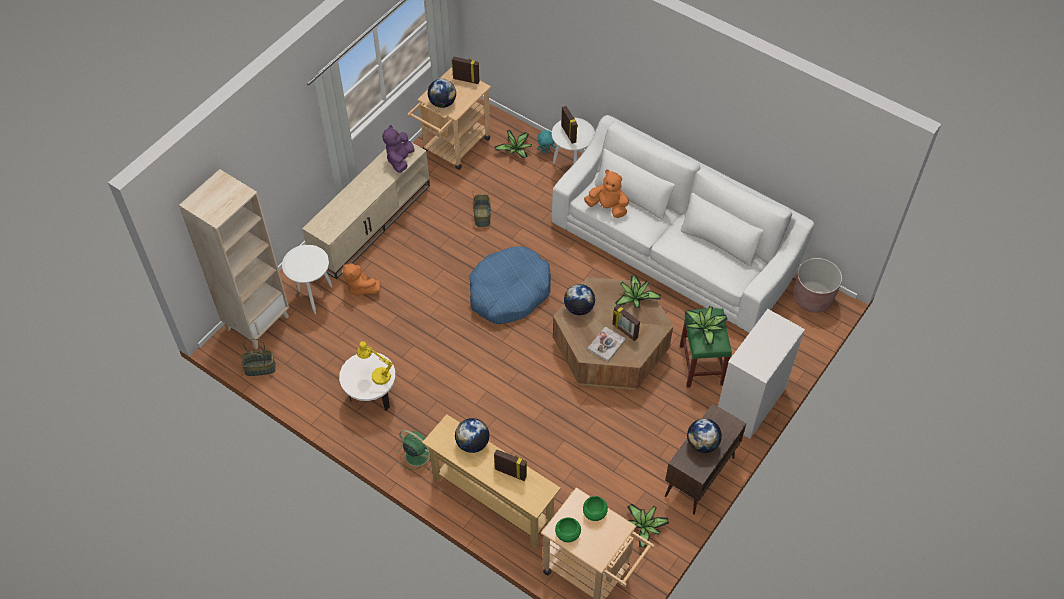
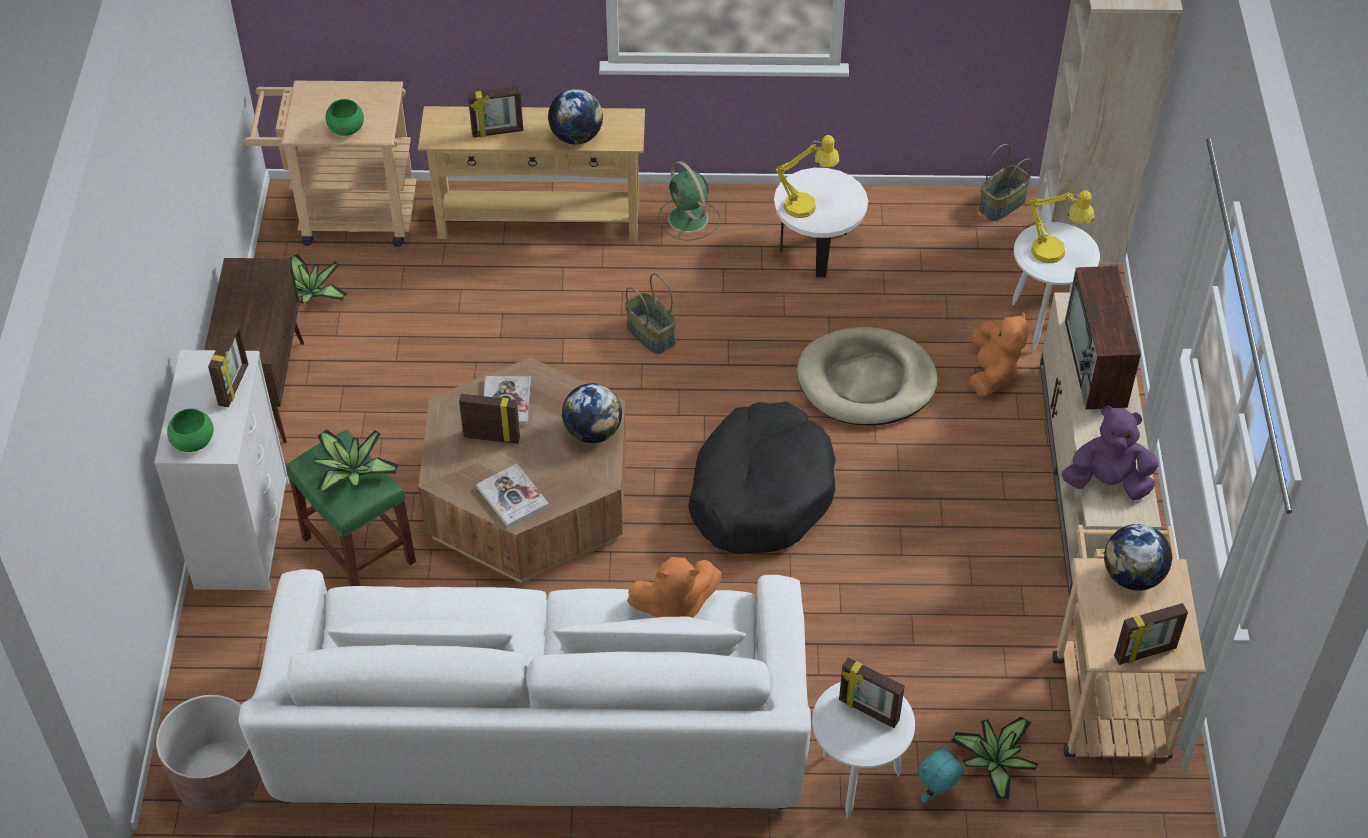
camera: 145 degrees right, 5 degrees down
(308, 261) = (1055, 253): none -> yellow table lamp
(350, 204) = (1096, 365): none -> television
(360, 287) = (992, 373): orange plush toy -> orange plush toy turned 90 degrees clockwise
(400, 160) = (1107, 482): purple plush toy -> purple plush toy turned 60 degrees counterclockwise
(416, 454) = (689, 219): green fan -> green fan turned 60 degrees clockwise
(417, 315) = (866, 381): none -> beige dog bed
(481, 216) = (927, 594): basket -> basket (651, 334)
(509, 292) = (760, 492): blue dog bed -> black dog bed
(567, 533) = (366, 94): green bowl -> green bowl (194, 442)
(635, 298) = (512, 497): potted plant -> book
(702, 444) = (254, 304): globe -> none
(749, 348) = (234, 385): none -> picture frame

